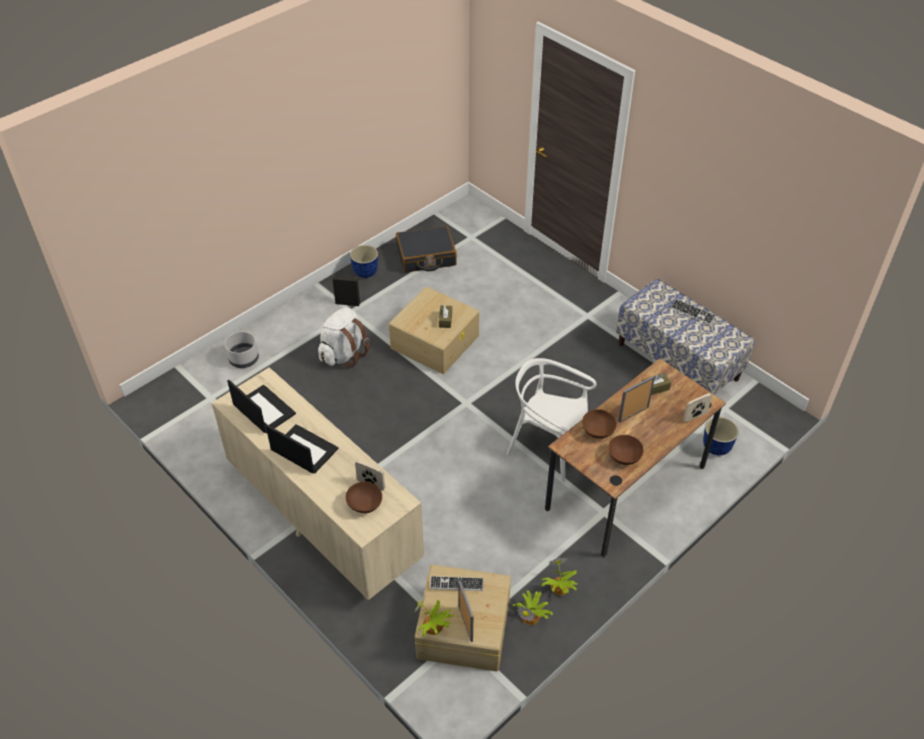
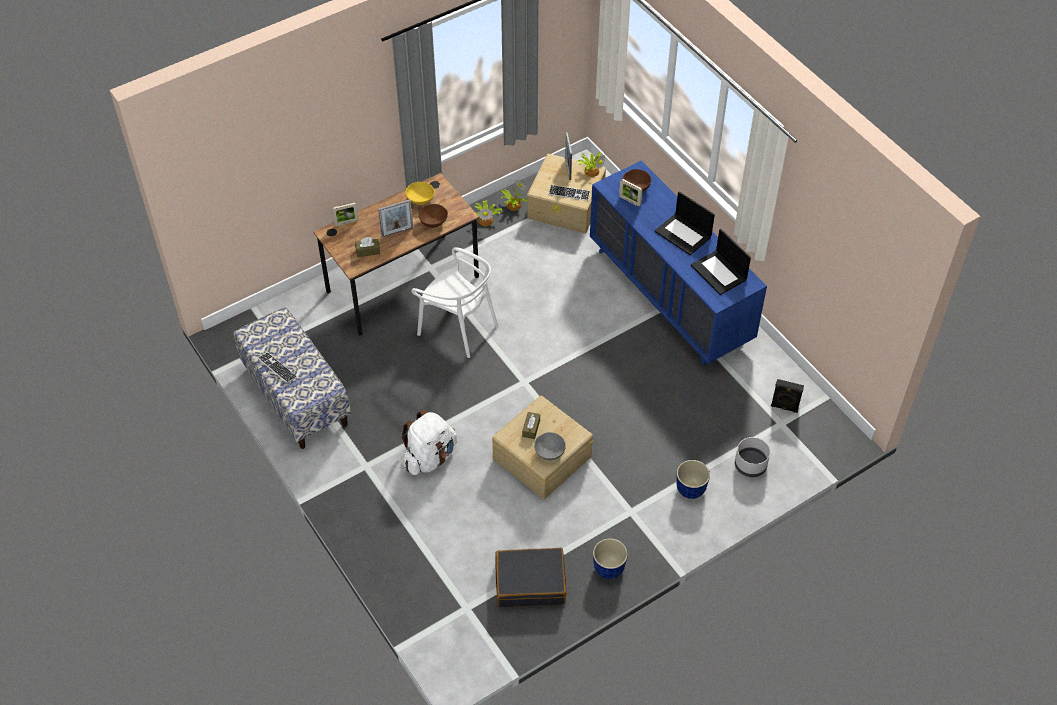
camera: 170 degrees left, 5 degrees up
(322, 516) = (669, 296): beige dresser -> blue dresser
(344, 354) = (642, 455): white backpack -> white backpack (430, 457)
(348, 302) = (633, 525): black speaker -> black speaker (784, 407)
(425, 304) = (549, 452): none -> grey bowl
(624, 457) = (420, 200): brown bowl -> yellow bowl
(716, 448) = (306, 306): planter -> planter (690, 489)

